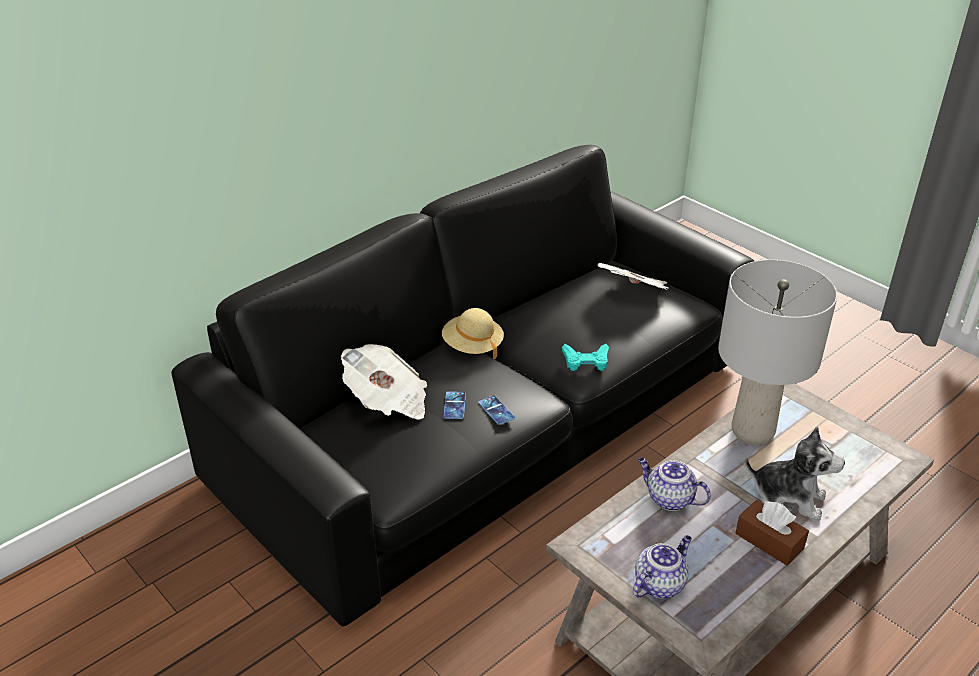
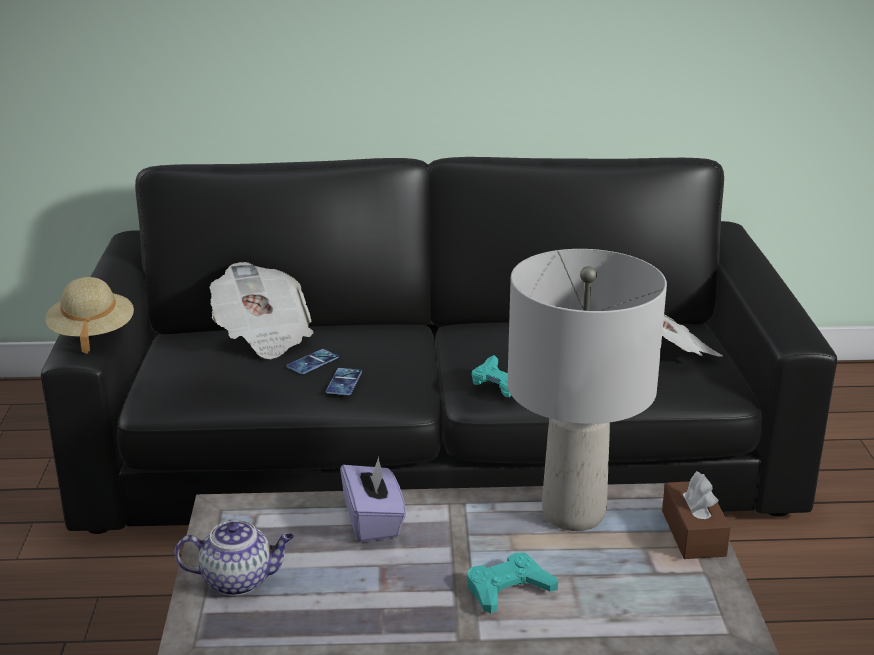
camera: 40 degrees right, 10 degrees down
(472, 346) = (420, 333): beige hat -> beige hat (92, 333)
(669, 499) = (373, 521): teapot -> purple tissue box
(769, 541) = (415, 612): brown tissue box -> brown tissue box (693, 533)
(788, 498) = (508, 589): plush toy -> turquoise game controller

